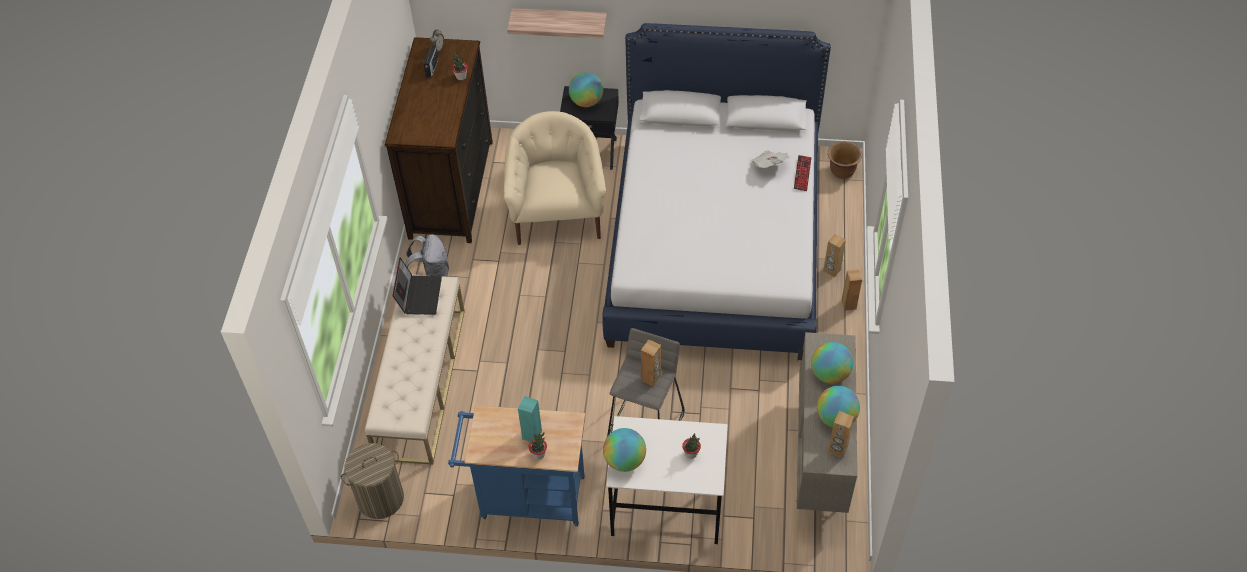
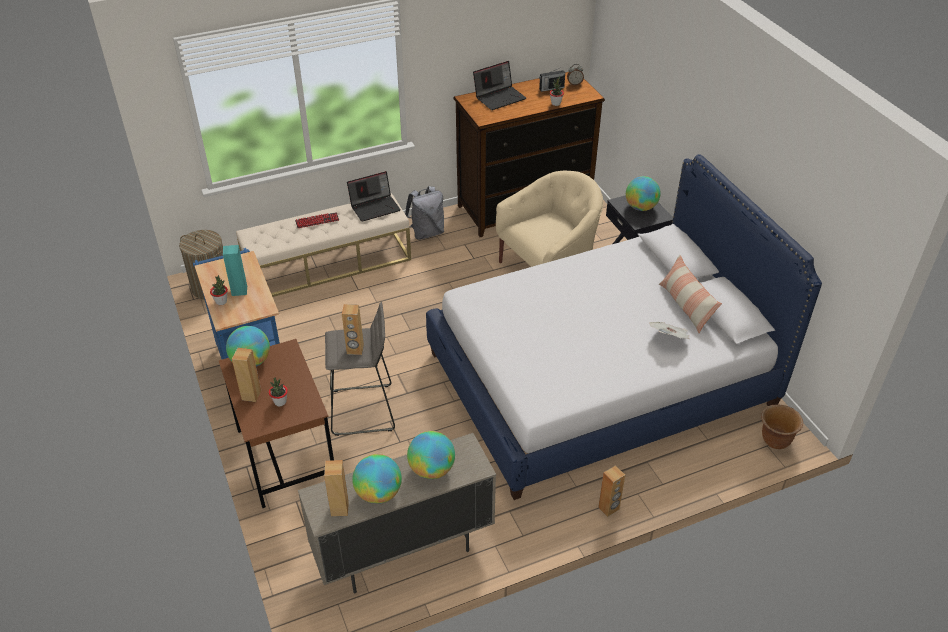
camera: 60 degrees right, 10 degrees down
(416, 111) = (500, 97): none -> laptop
(559, 21) = (660, 118): shelf -> none
(666, 507) = (285, 456): white desk -> brown desk
(739, 137) = (685, 306): none -> pillow
(802, 173) = (681, 365): keyboard -> keyboard (317, 221)
(831, 270) = (640, 478): brown speaker -> brown speaker (251, 395)

